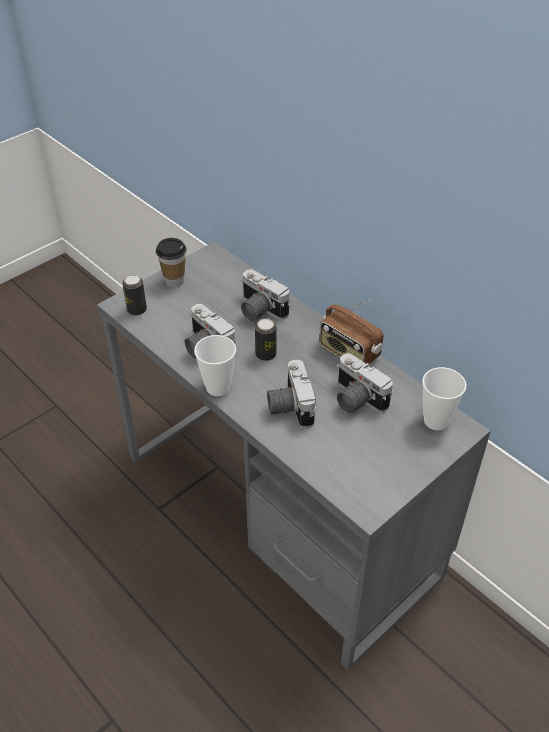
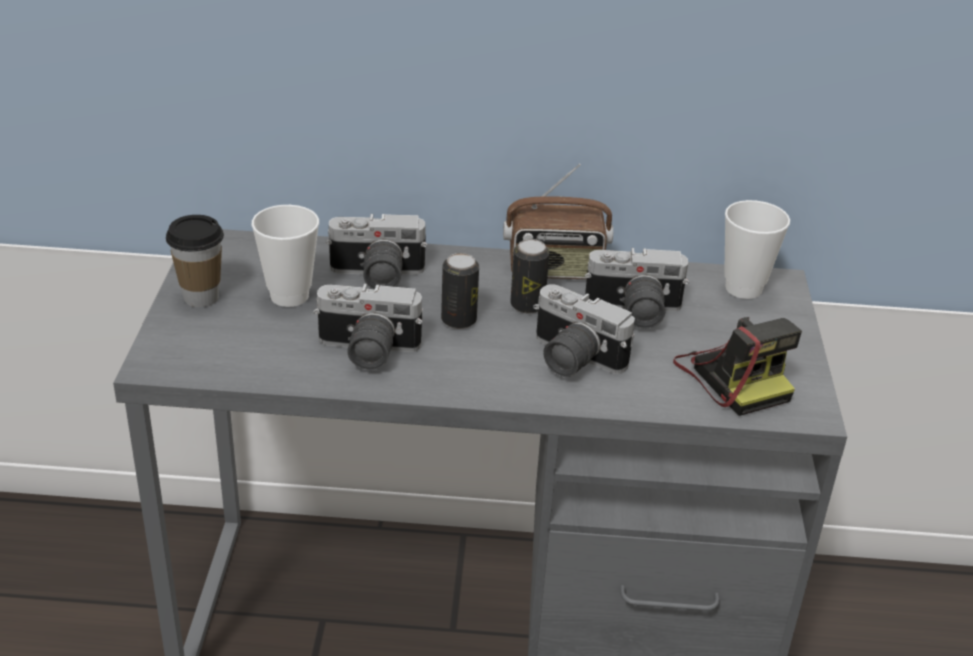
camera: 45 degrees left, 10 degrees down
(137, 310) = (194, 357): can -> can (527, 305)
(218, 387) = (452, 388): cup -> cup (289, 296)
(356, 465) = (733, 376): none -> camera

